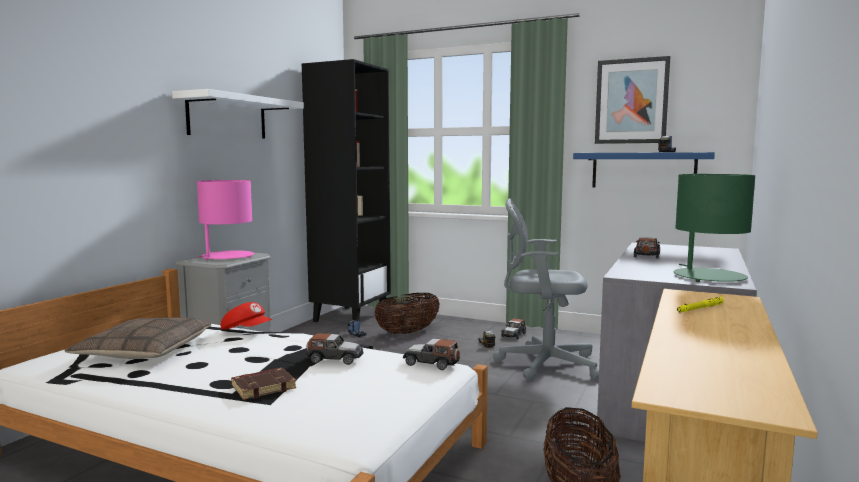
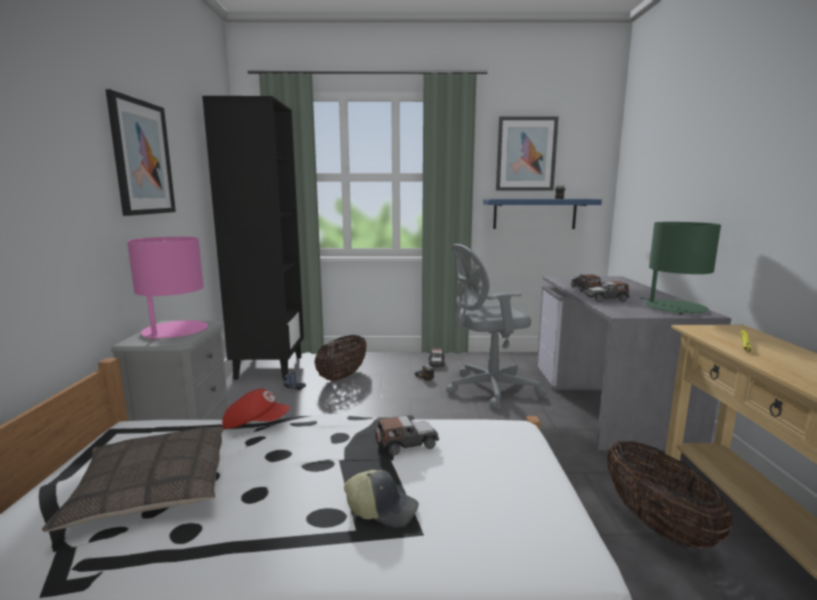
camera: 25 degrees left, 5 degrees up
(227, 117) = (142, 158): white shelf -> picture
(264, 387) = (382, 508): brown book -> cap
(431, 363) = (501, 426): toy car -> toy car (606, 299)

